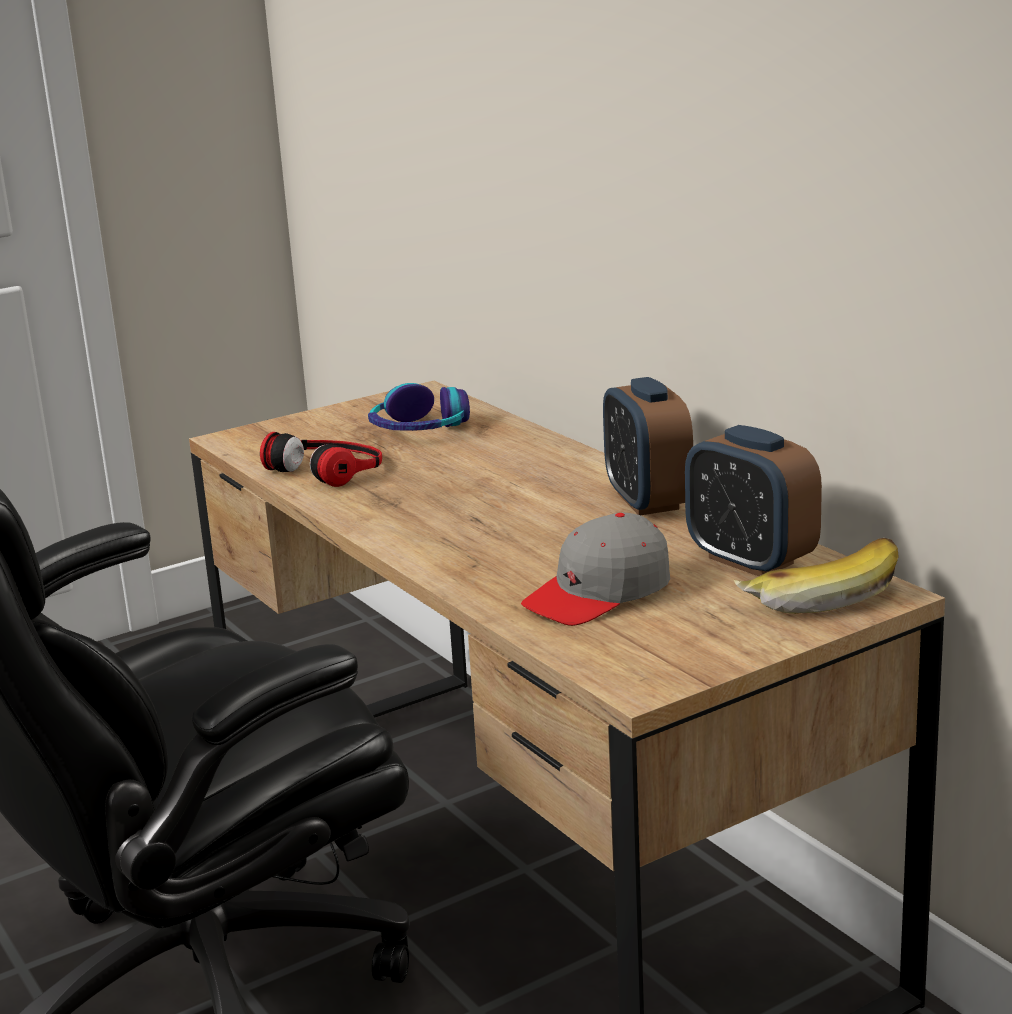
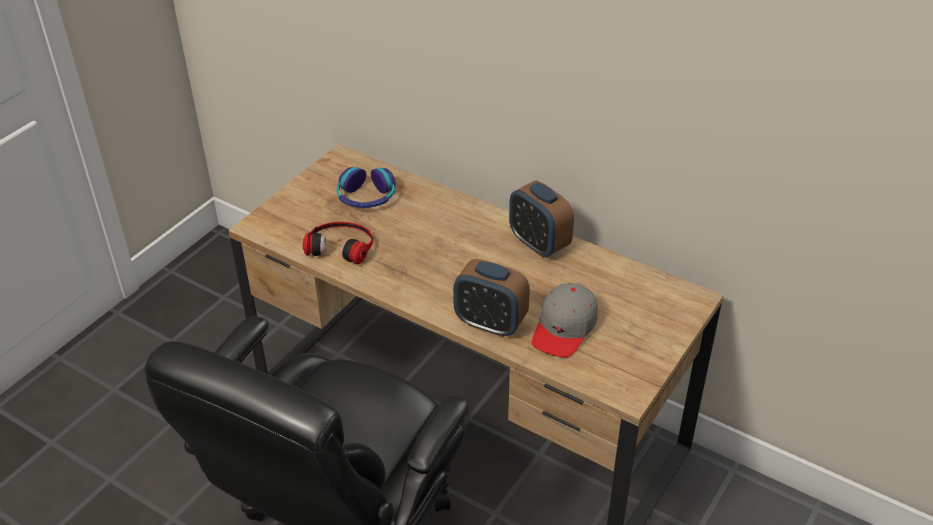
camera: 25 degrees left, 20 degrees up
(750, 561) = (620, 285): alarm clock -> alarm clock (490, 323)
(819, 595) = (668, 306): banana -> none

